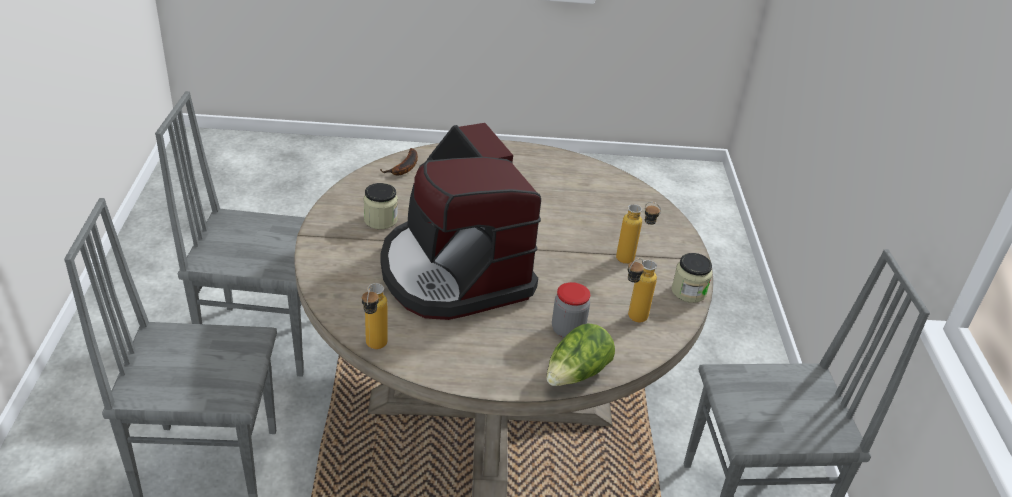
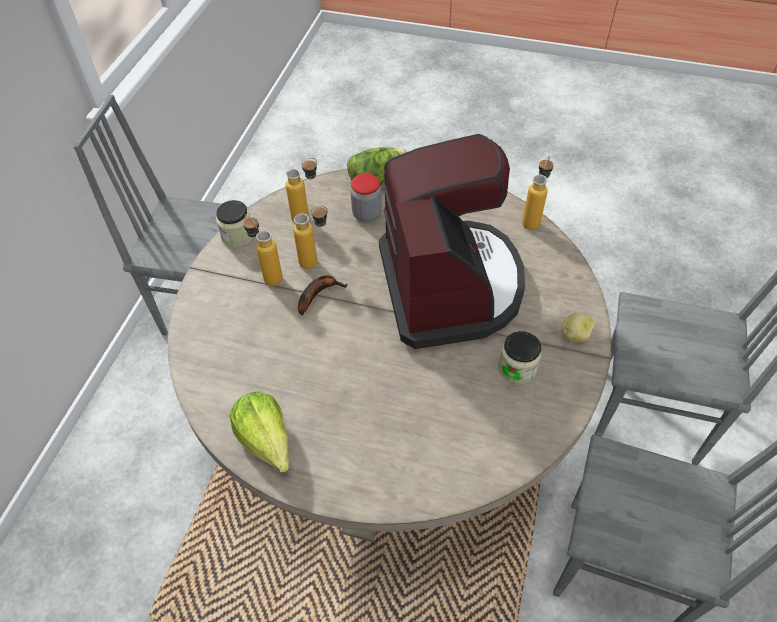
camera: 160 degrees left, 15 degrees up
(329, 247) = (574, 335): none -> potato
(404, 168) = (478, 463): banana -> banana (318, 294)
(556, 162) = (268, 447): none -> lettuce
(594, 278) = (316, 261): none -> bottle

